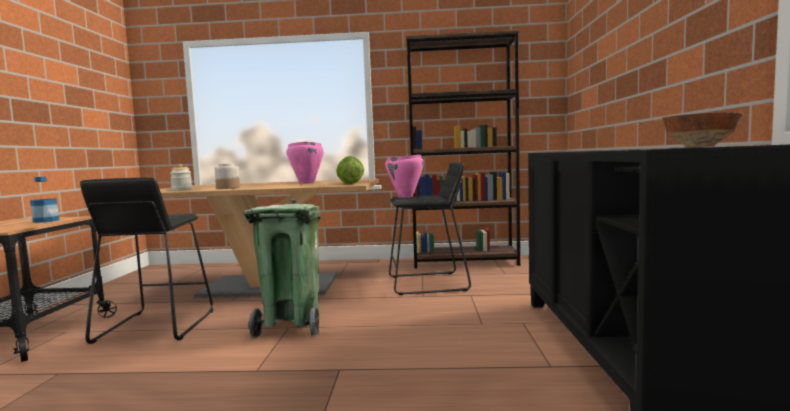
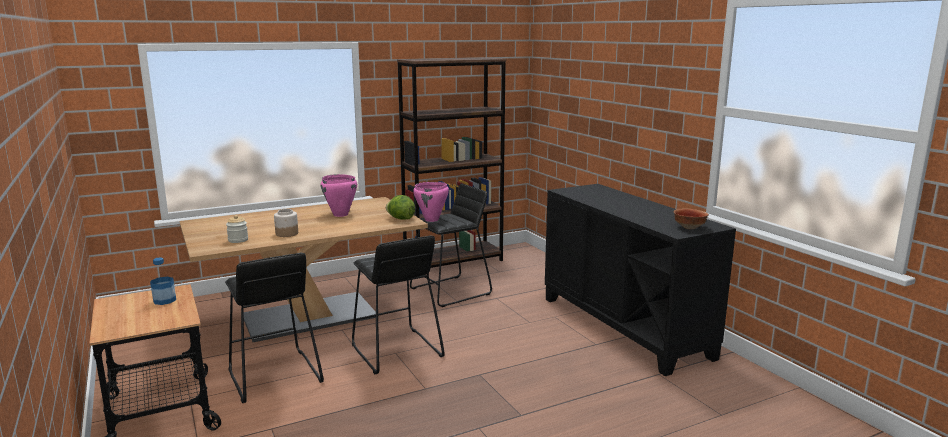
camera: 30 degrees left, 10 degrees up
(291, 325) = (395, 351): green trash can -> black stool

